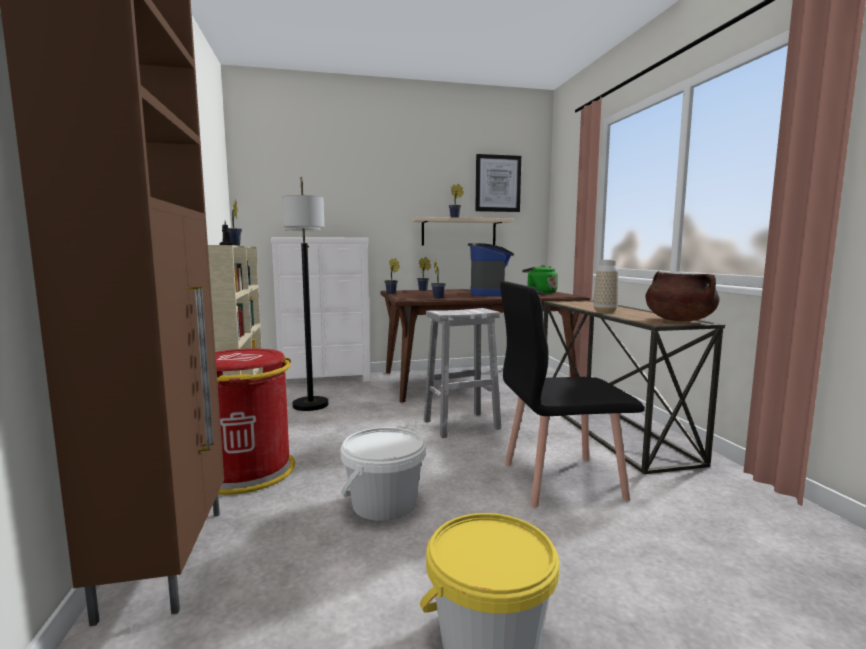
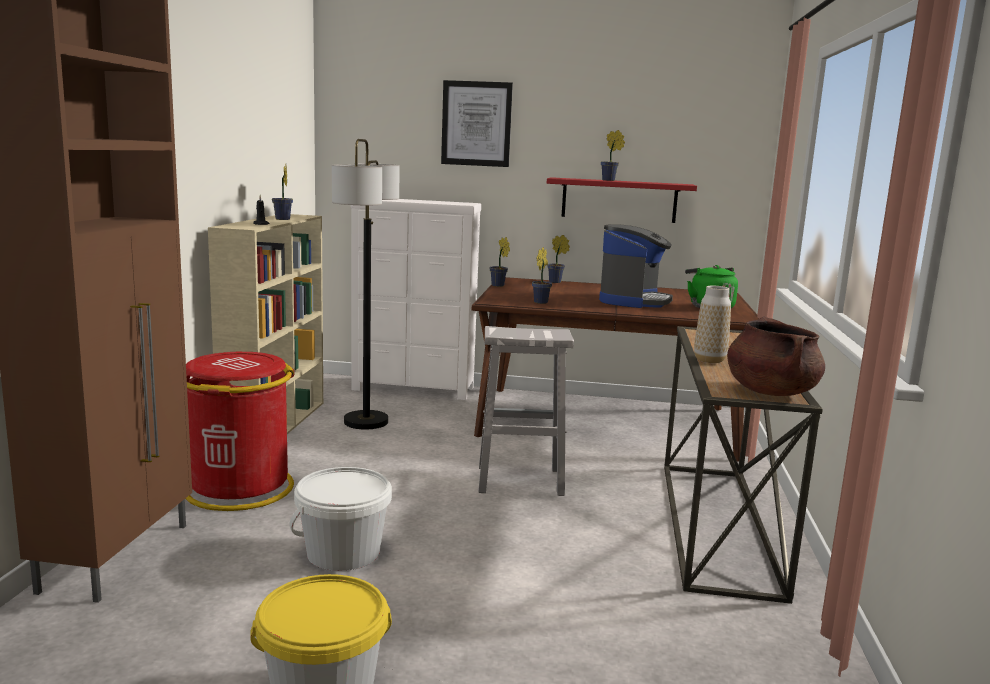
camera: 20 degrees right, 5 degrees up
(459, 232) = (619, 200): beige shelf -> red shelf
(498, 183) = (687, 128): picture -> picture (476, 124)
(560, 480) = (566, 573): black chair -> none

